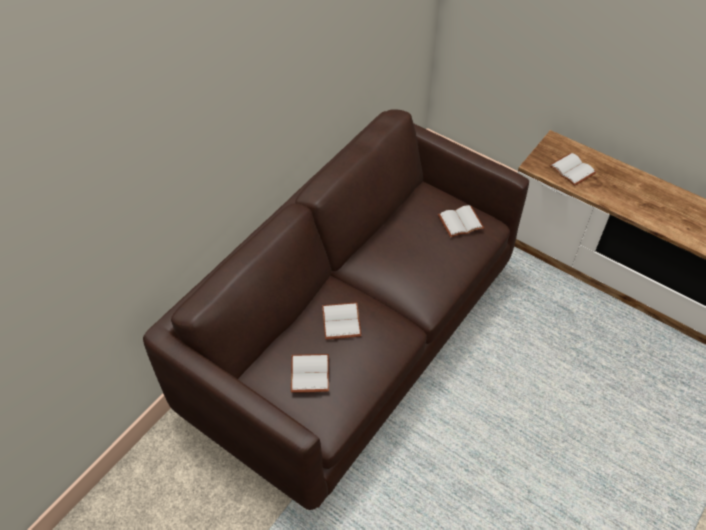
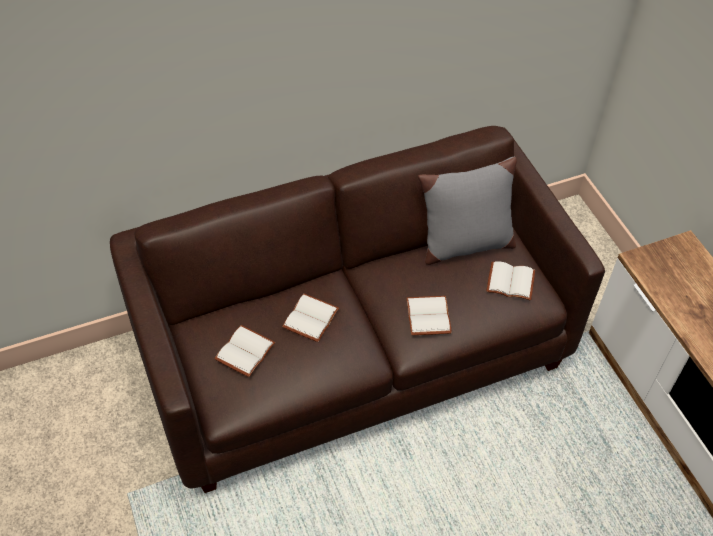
camera: 30 degrees right, 0 degrees up
(408, 212) = (464, 245): none -> grey pillow
(573, 170) = (681, 286): white book -> white book (430, 317)

